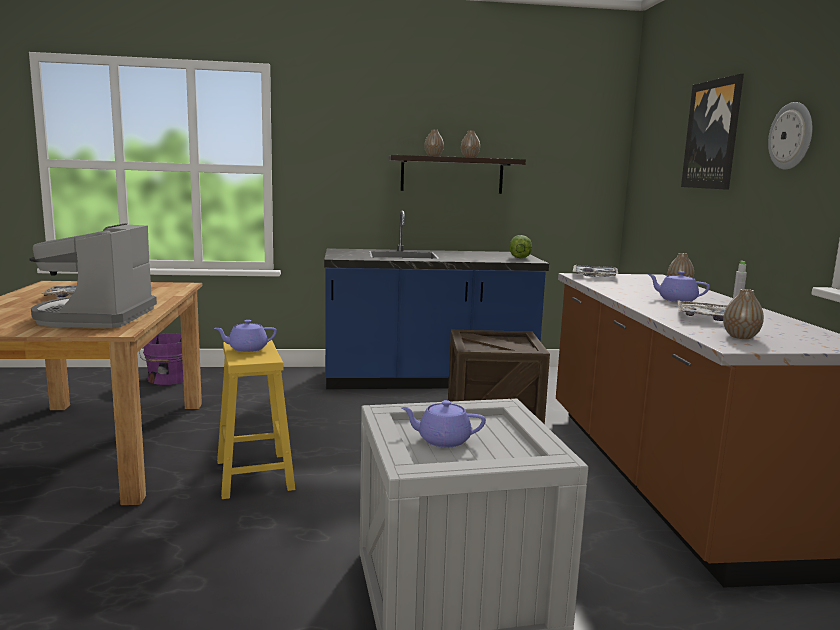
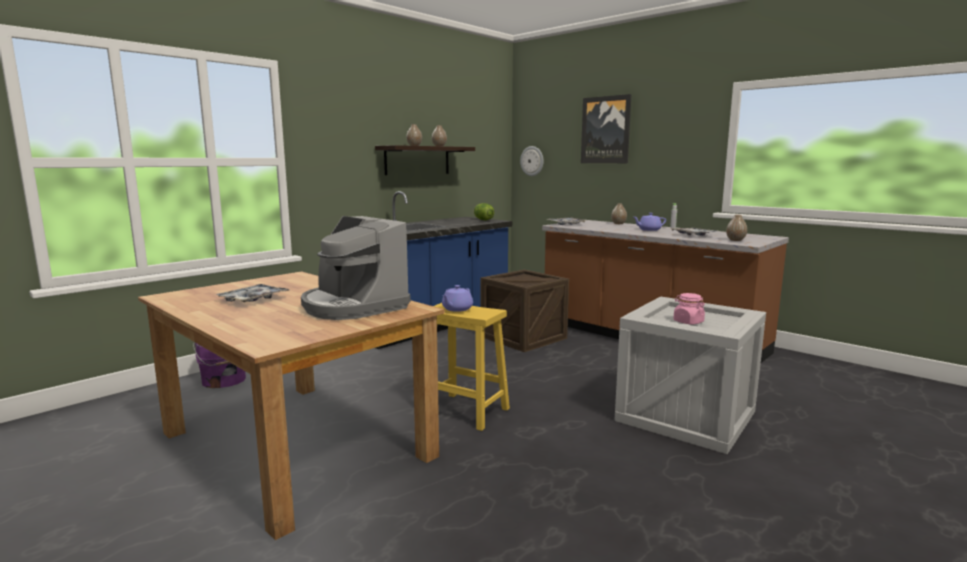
camera: 40 degrees left, 0 degrees up
(442, 440) = (688, 322): purple teapot -> pink jar
(791, 136) = (678, 132): wall clock -> wall clock (532, 161)

